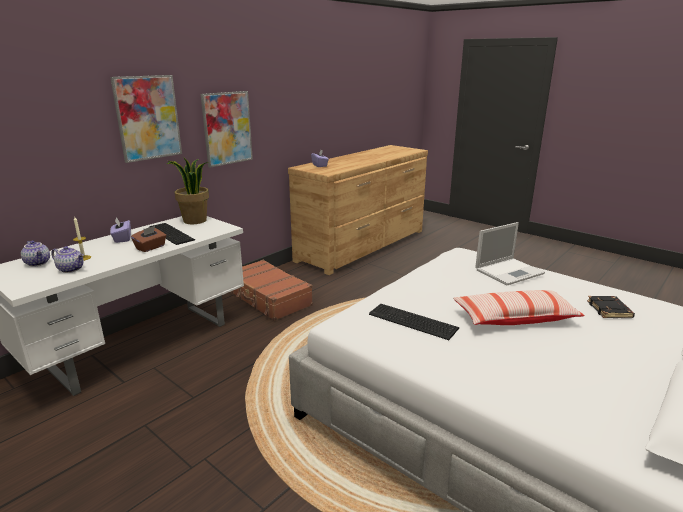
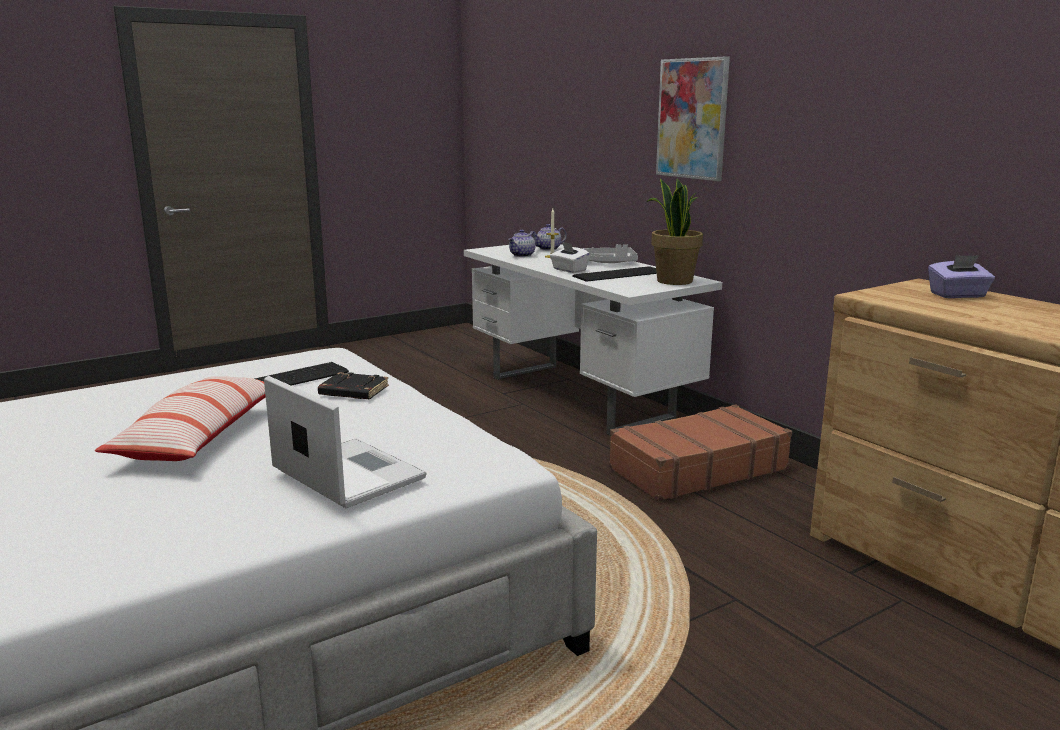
camera: 105 degrees right, 5 degrees down
(122, 238) = (609, 263): purple tissue box -> grey tray
(151, 247) = (569, 270): brown tissue box -> white tissue box
(227, 128) = (800, 156): picture -> none
(510, 271) = (346, 473): laptop -> laptop turned 150 degrees clockwise
(610, 310) = (91, 524): black book -> black book (352, 392)

